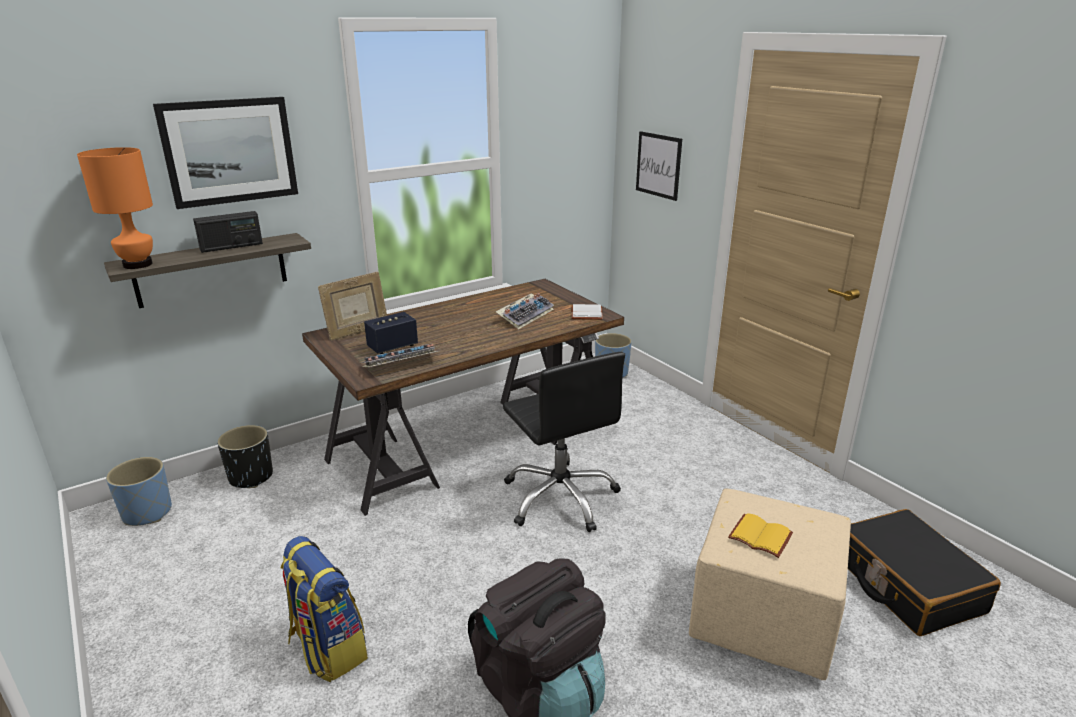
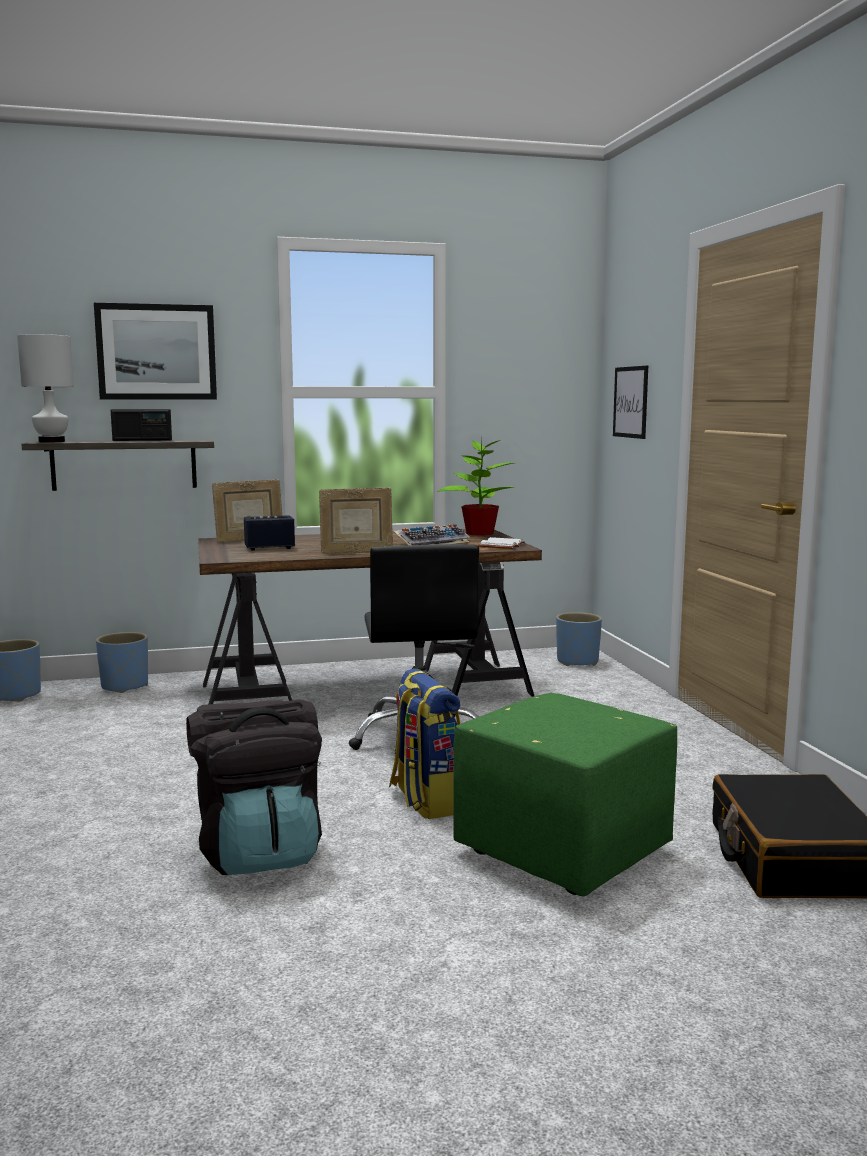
camera: 20 degrees right, 15 degrees down
(138, 264) = (52, 441): orange table lamp -> white table lamp
(251, 477) = (125, 686): black planter -> blue planter
(327, 648) = (86, 793): backpack -> backpack (426, 800)
(400, 365) = (261, 556): keyboard -> none
(480, 346) = (356, 553): none -> picture frame
(545, 290) = (479, 533): none -> potted plant
(761, 536) = (543, 717): yellow book -> none
(763, 618) = (565, 851): beige ottoman -> green ottoman

